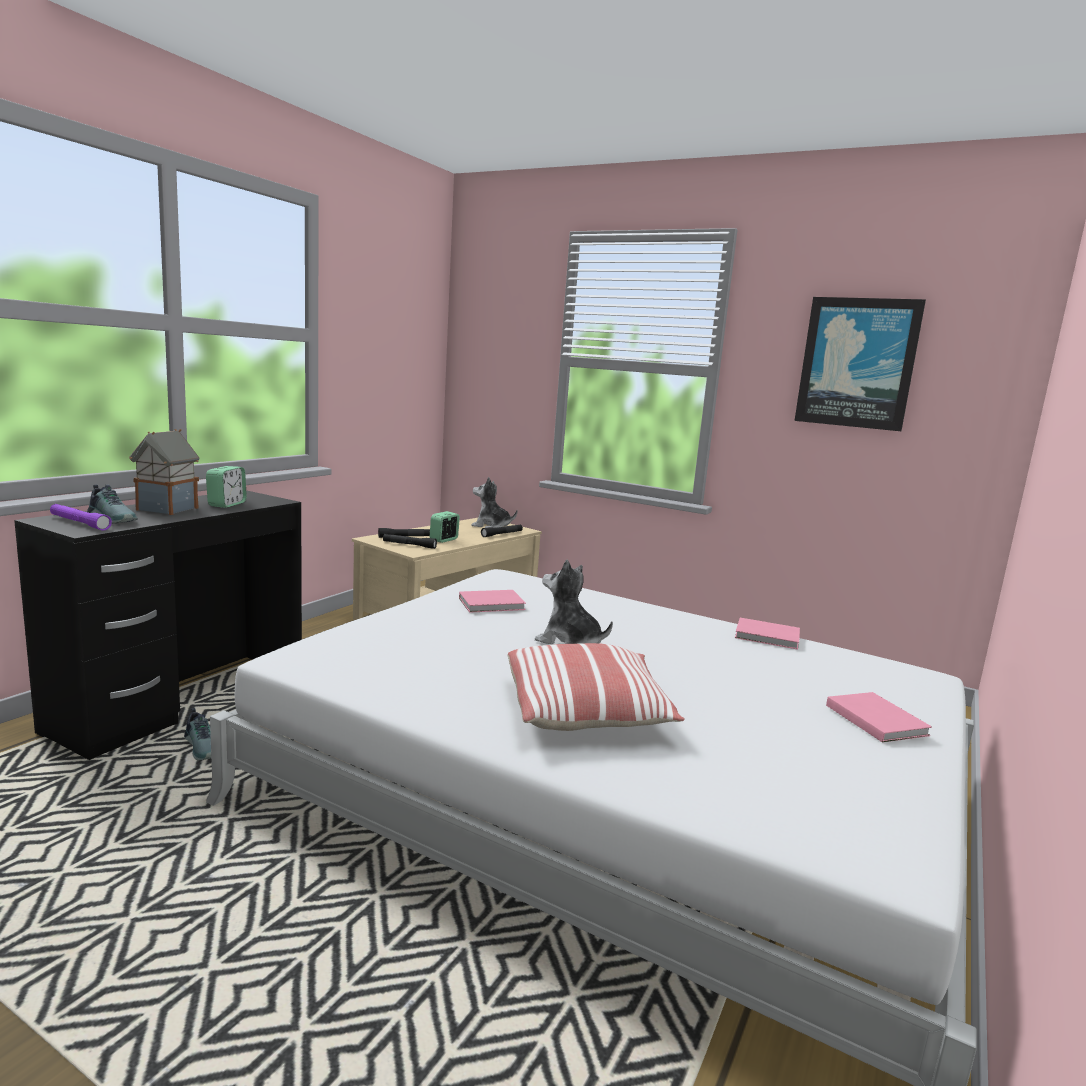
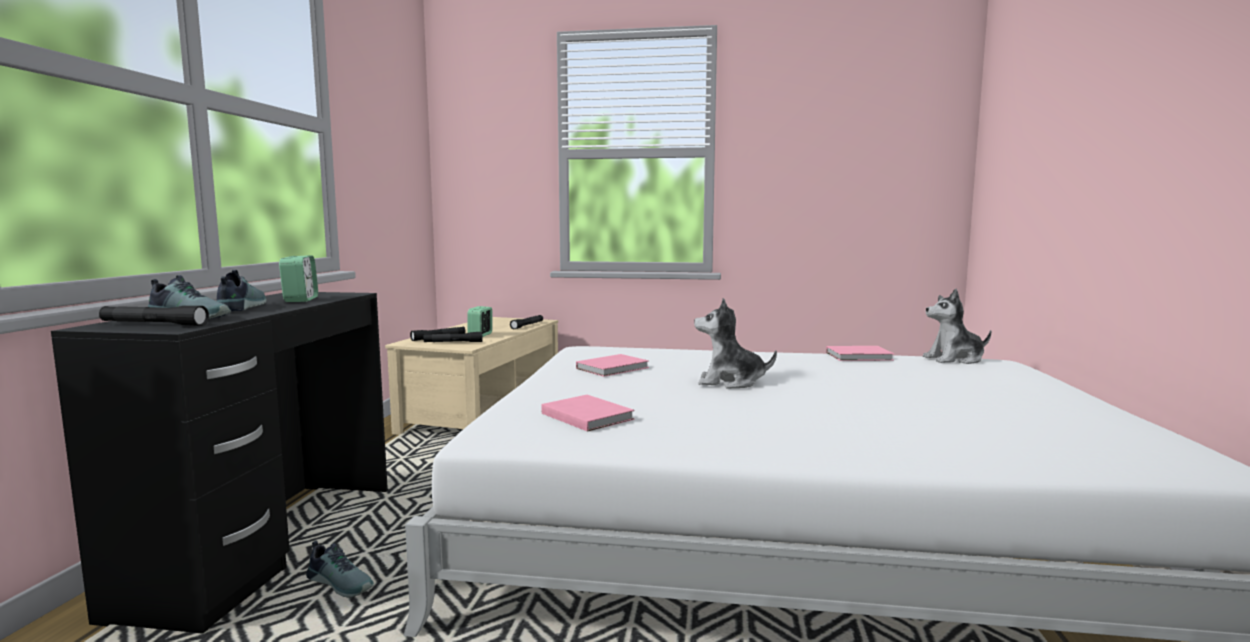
camera: 20 degrees left, 5 degrees down
(79, 523) = (154, 324): purple flashlight -> black flashlight
(167, 509) = (239, 308): toy house -> shoe
(491, 526) = (508, 321): plush toy -> plush toy (954, 359)
(586, 712) = (826, 424): pillow -> none
(857, 363) = (833, 134): picture -> none
(875, 719) = (1024, 389): pink book -> pink book (586, 415)

